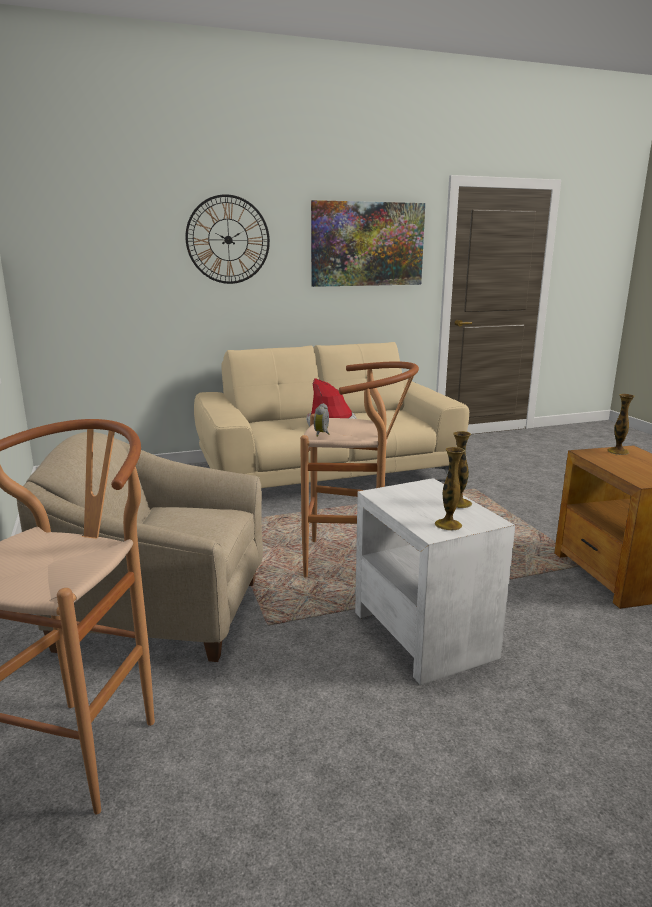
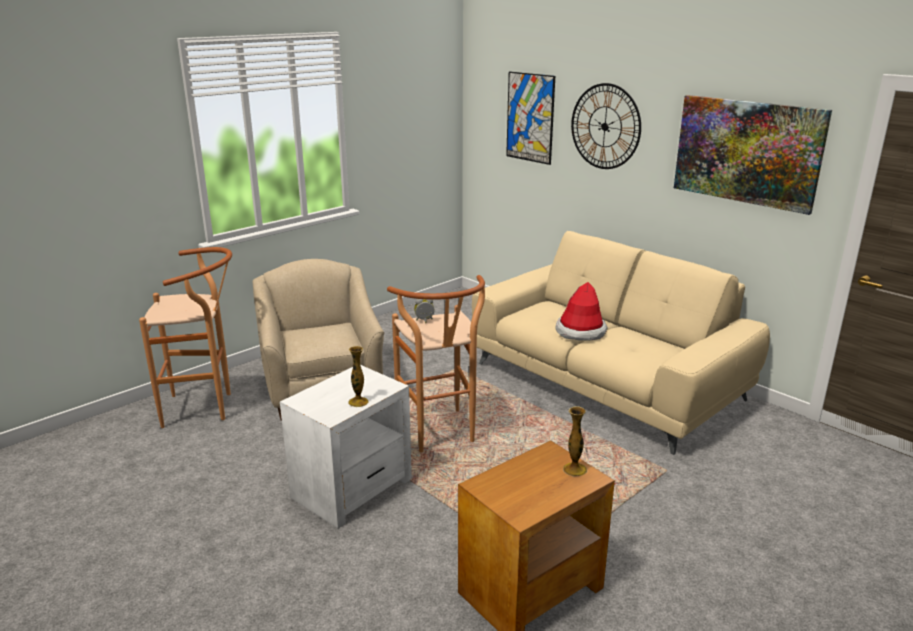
camera: 65 degrees right, 5 degrees up
(124, 241) = (530, 117): none -> picture
(448, 525) = (314, 403): vase -> none

